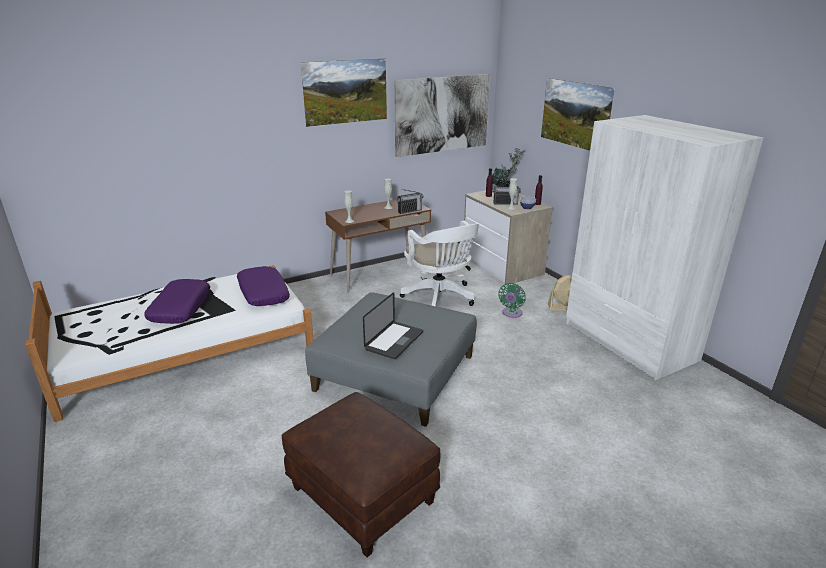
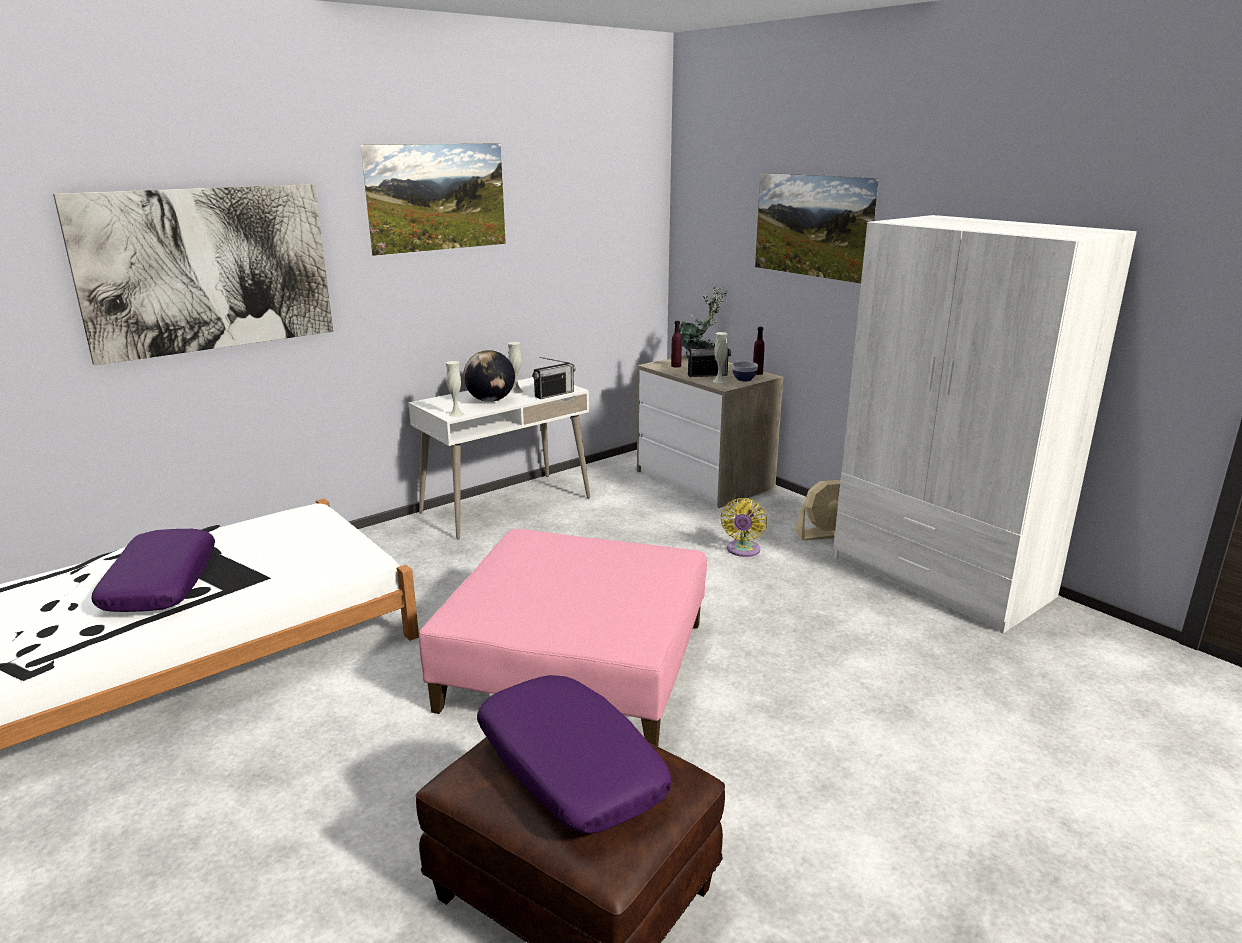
camera: 10 degrees left, 5 degrees down
(263, 293) = (316, 545): purple pillow -> purple pillow (568, 767)
(371, 213) = (490, 400): none -> globe
(380, 273) = (506, 505): brown desk -> white desk
(394, 341) = (582, 604): laptop -> none
(396, 372) = (577, 664): grey ottoman -> pink ottoman
(440, 298) = (619, 535): white office chair -> none
(442, 114) = (592, 237): picture -> picture (207, 269)
(511, 313) = (742, 551): green fan -> yellow fan

